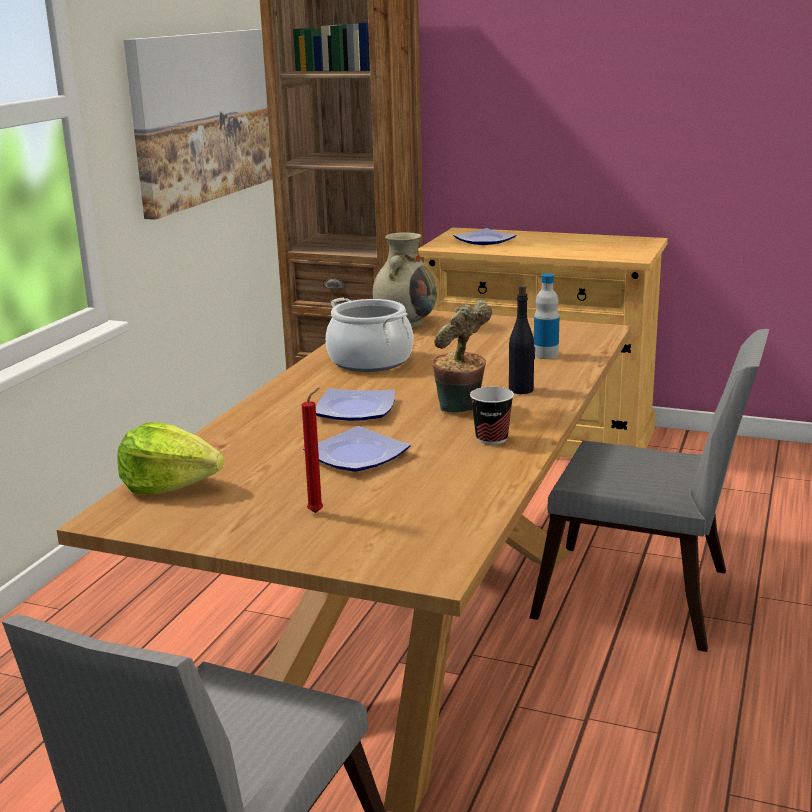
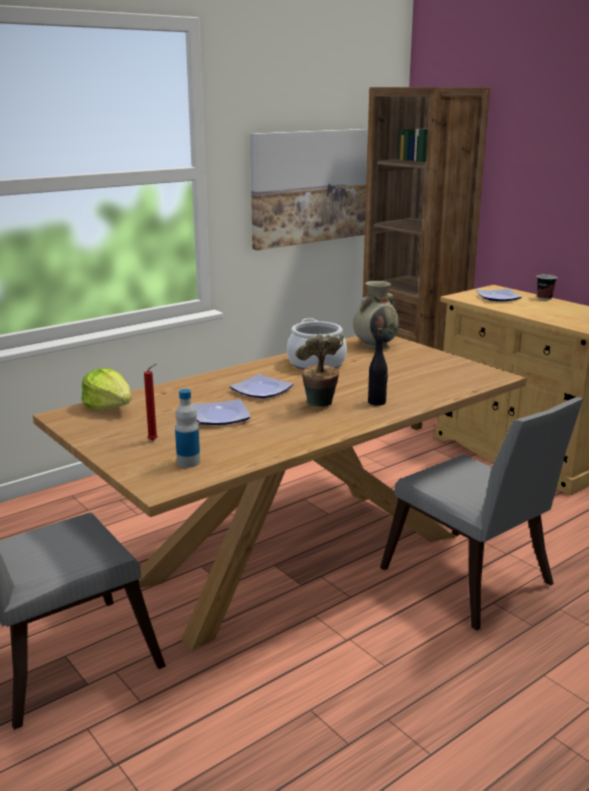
camera: 30 degrees right, 0 degrees up
(491, 439) = (309, 427): cup -> cup (544, 298)
(545, 355) = (431, 384): bottle -> bottle (188, 462)

